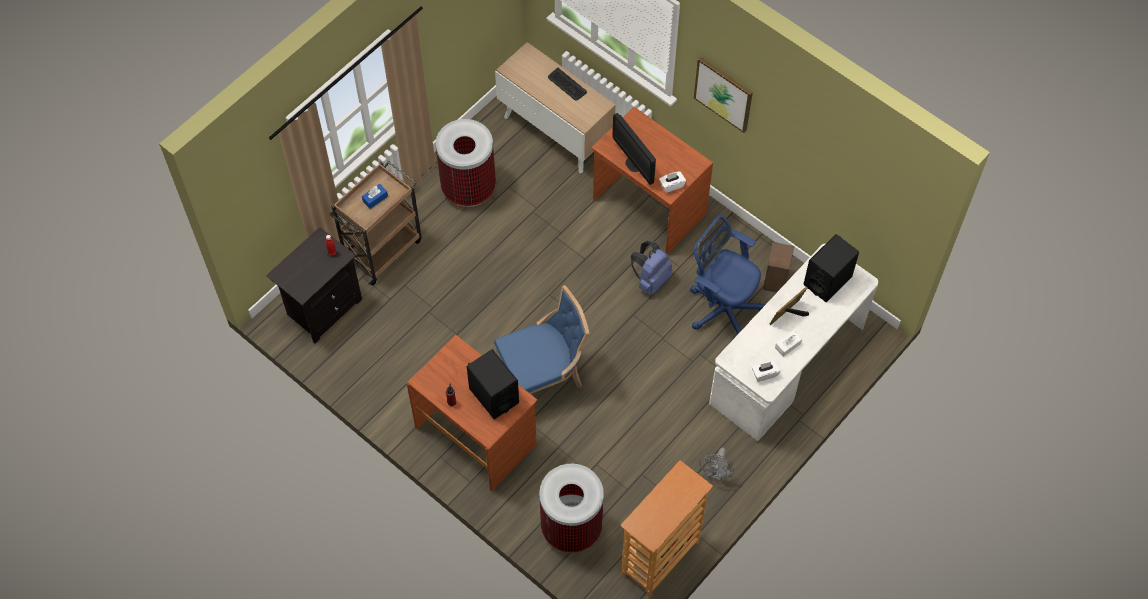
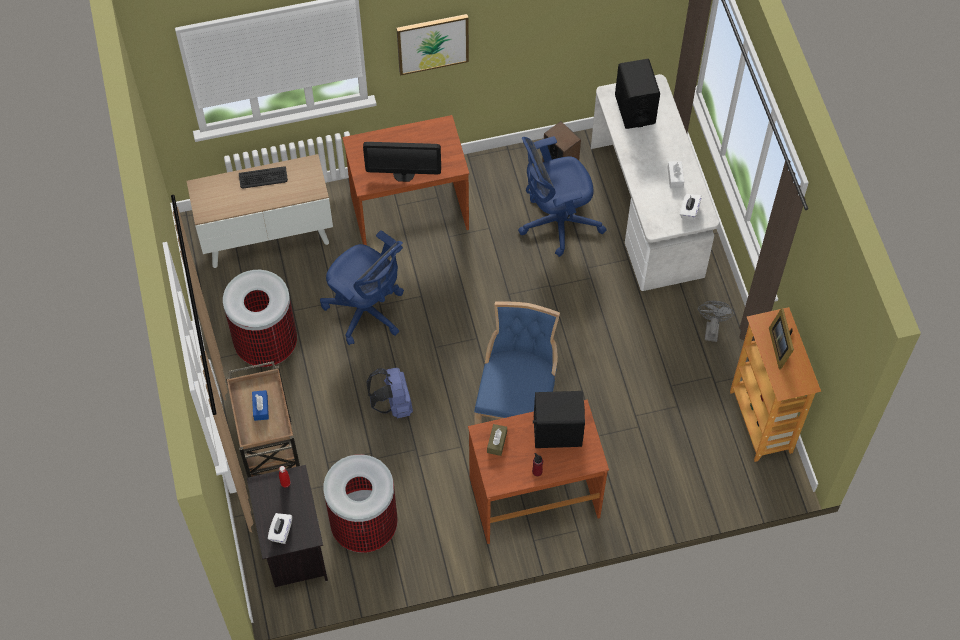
camera: 55 degrees left, 0 degrees up
(456, 361) = (497, 442): none -> brown tissue box
(544, 233) = (367, 311): none -> blue office chair
(571, 528) = (683, 474): trash can -> trash can (364, 526)
(650, 280) = (484, 258): blue backpack -> blue backpack (393, 404)
(671, 185) = (450, 160): white tissue box -> white tissue box (281, 532)
(716, 473) = (711, 328): grey fan -> grey fan turned 135 degrees counterclockwise
(789, 315) = (646, 157): picture frame -> picture frame (780, 346)

